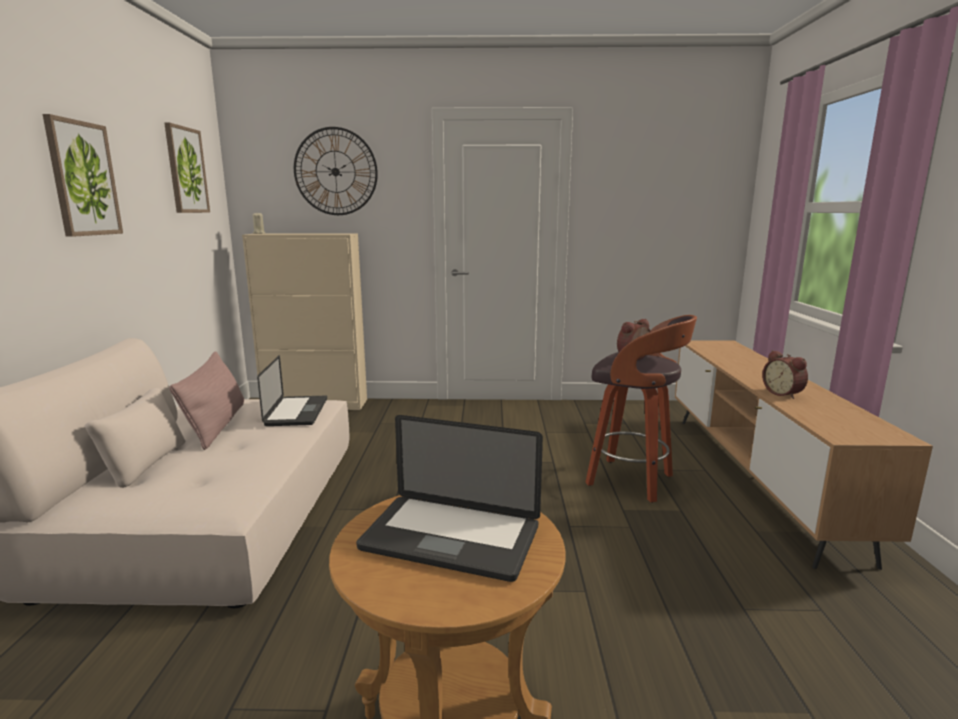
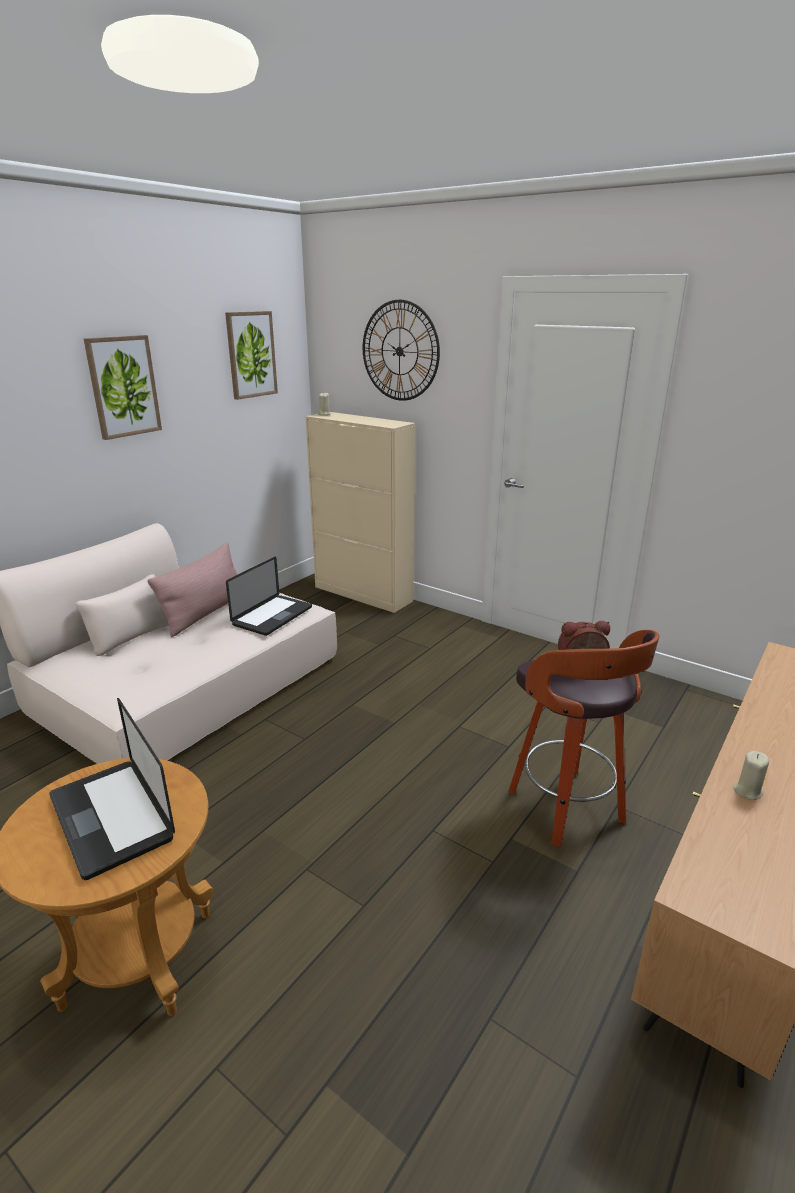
camera: 35 degrees right, 10 degrees up
(783, 393) = (747, 790): alarm clock -> beige candle

